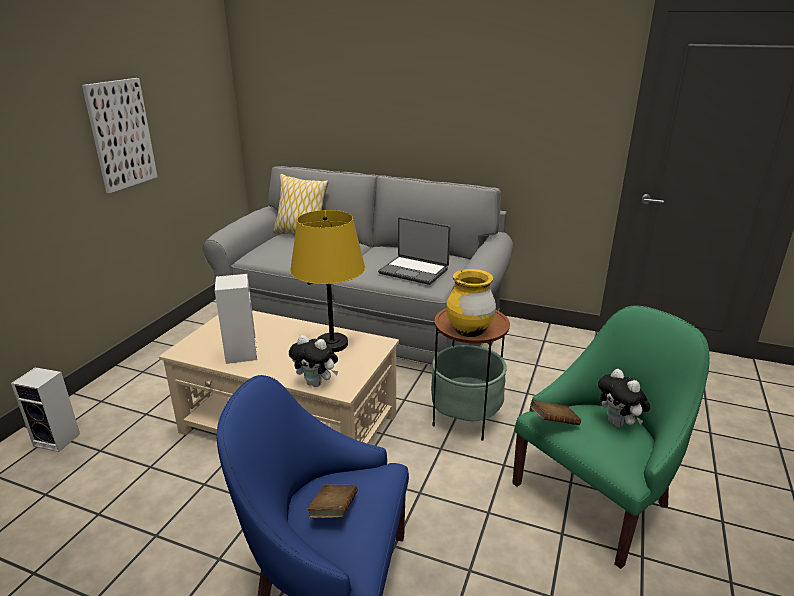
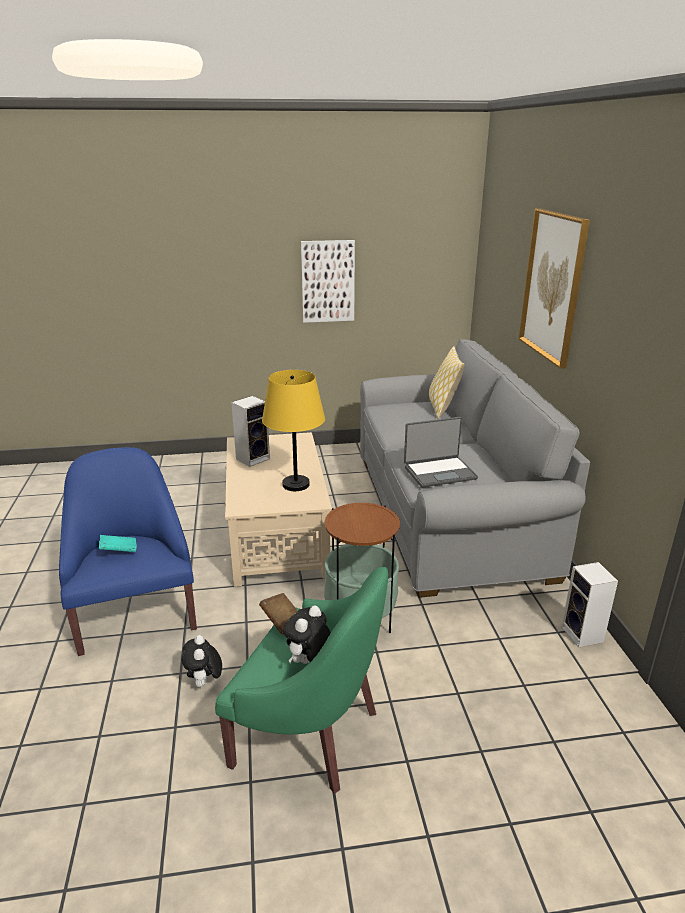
camera: 60 degrees right, 0 degrees up
(59, 439) = (199, 467): speaker -> speaker (583, 635)
(316, 383) = (238, 496): plush toy -> plush toy (204, 683)
(333, 511) = (119, 551): brown book -> turquoise book
(402, 87) = (553, 286): none -> picture
(414, 271) = (439, 472): laptop -> laptop turned 105 degrees counterclockwise
(469, 331) = (341, 524): yellow vase -> none

